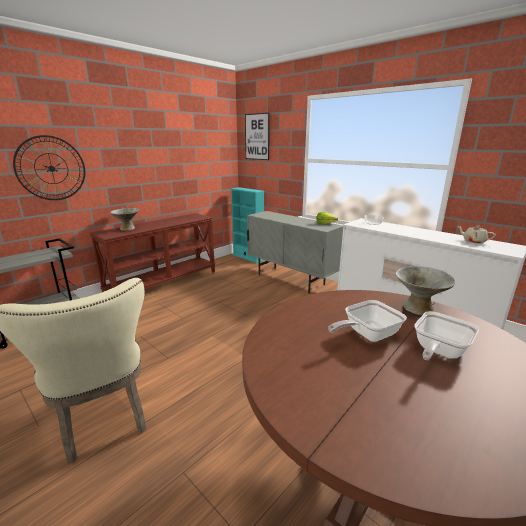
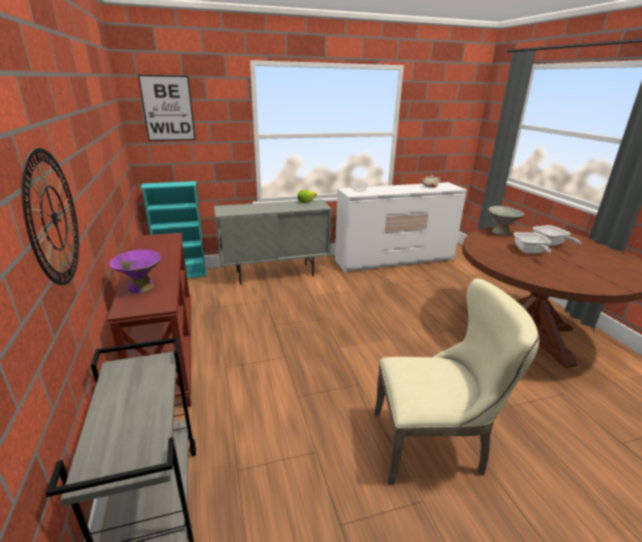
camera: 60 degrees left, 5 degrees up
(127, 228) = (141, 287): grey bowl -> purple bowl

